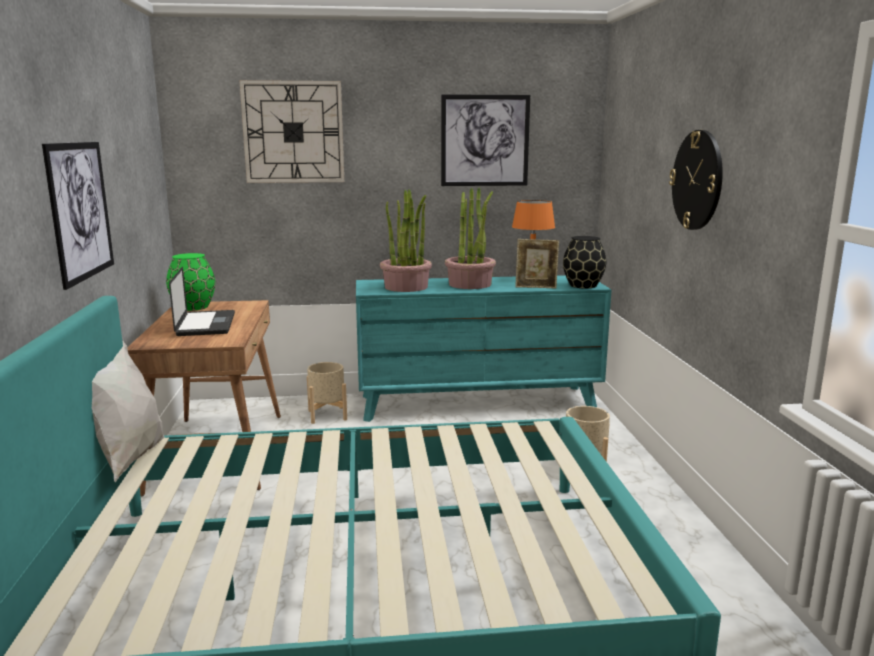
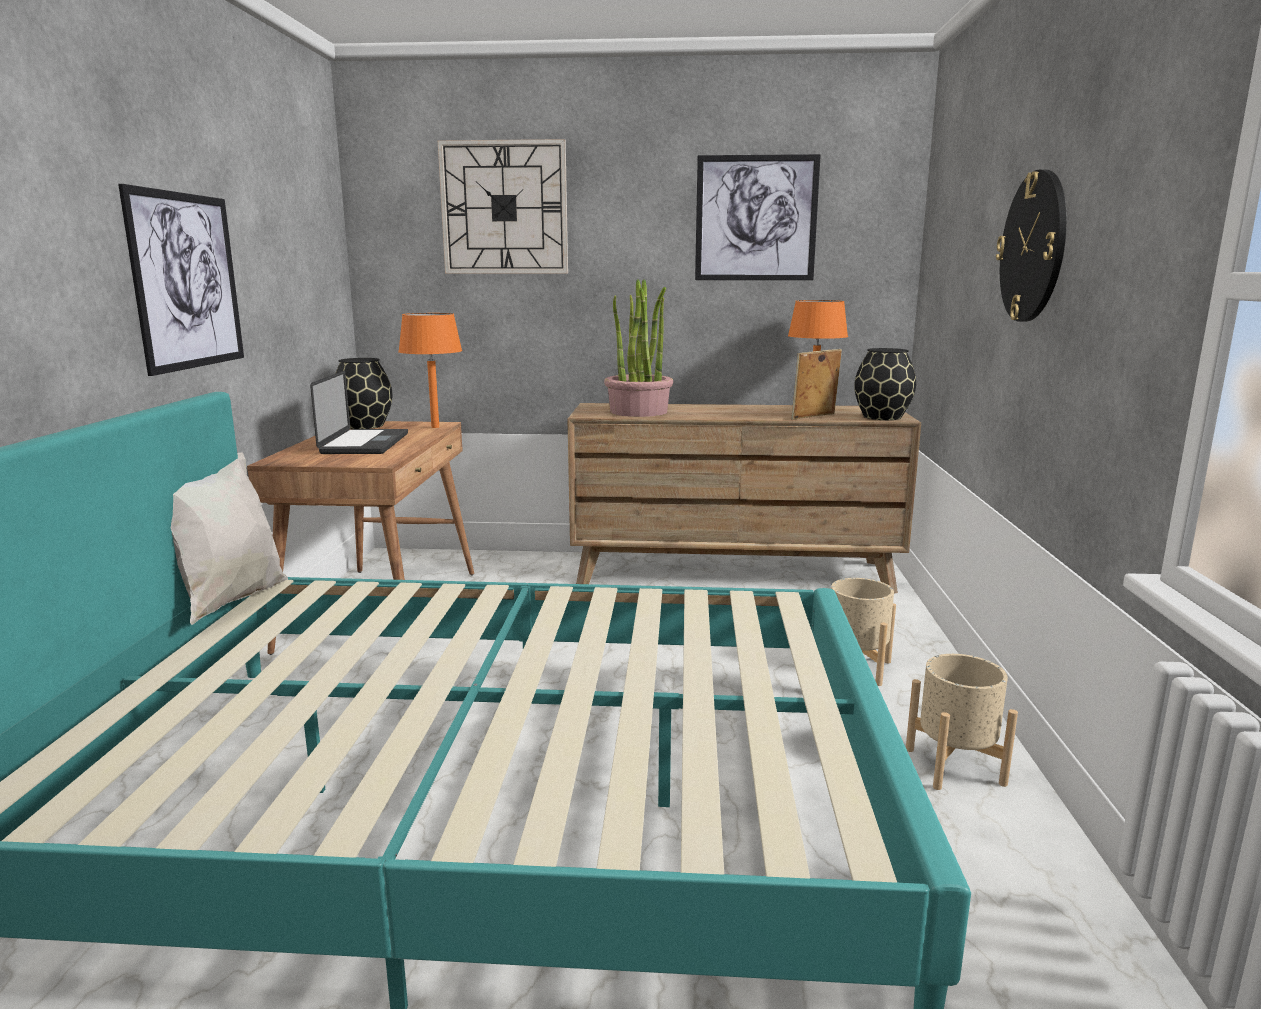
camera: 10 degrees right, 0 degrees up
(193, 307) = (364, 426): green vase -> black vase
(251, 306) = (435, 427): none -> orange table lamp
(327, 415) = (532, 575): beige planter -> beige planter (954, 766)
(470, 284) = (726, 411): potted plant -> none
(478, 403) = (733, 573): turquoise dresser -> brown dresser
(536, 287) = (814, 417): picture frame -> picture frame turned 135 degrees clockwise

